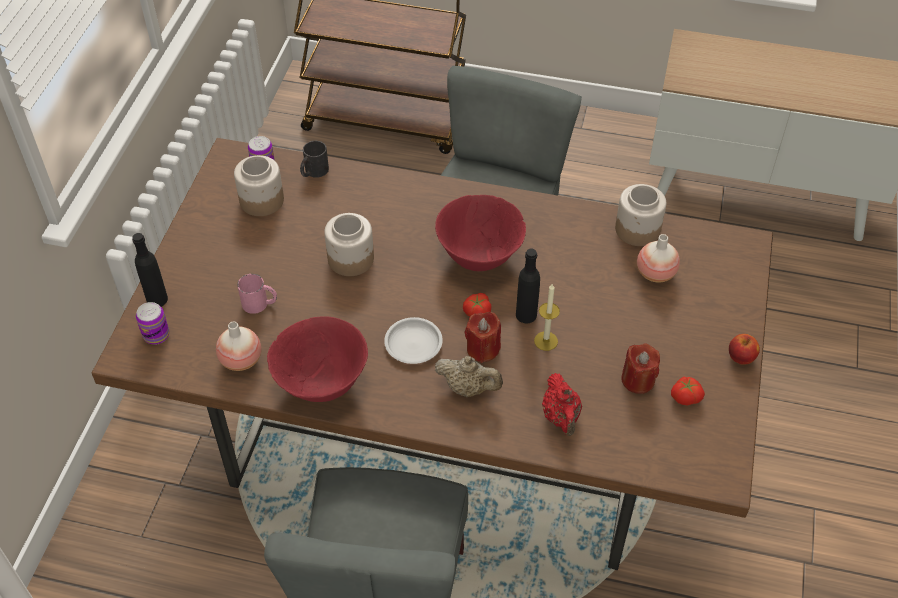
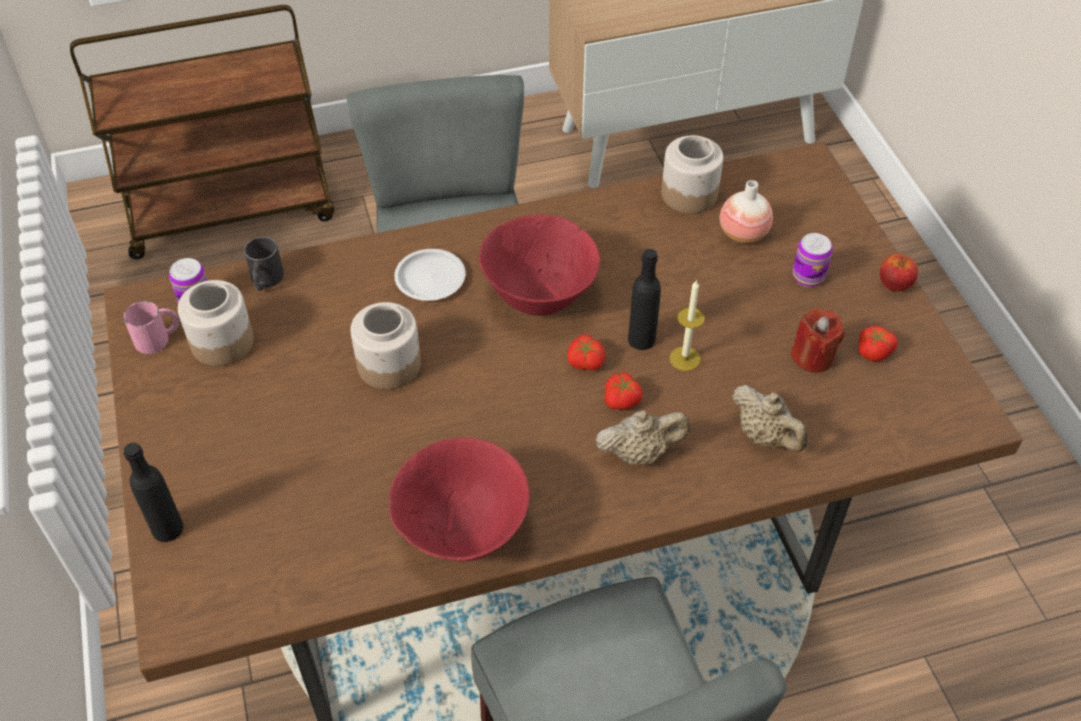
camera: 30 degrees left, 0 degrees up
(156, 335) = (199, 575): can -> can (808, 276)
(241, 360) = (339, 553): vase -> none
(260, 303) = (312, 470): pink mug -> pink mug (158, 338)
(414, 343) = (539, 431): white plate -> white plate (431, 278)
(483, 349) = (622, 400): red candle -> tomato
(561, 417) = (765, 436): red teapot -> beige teapot

